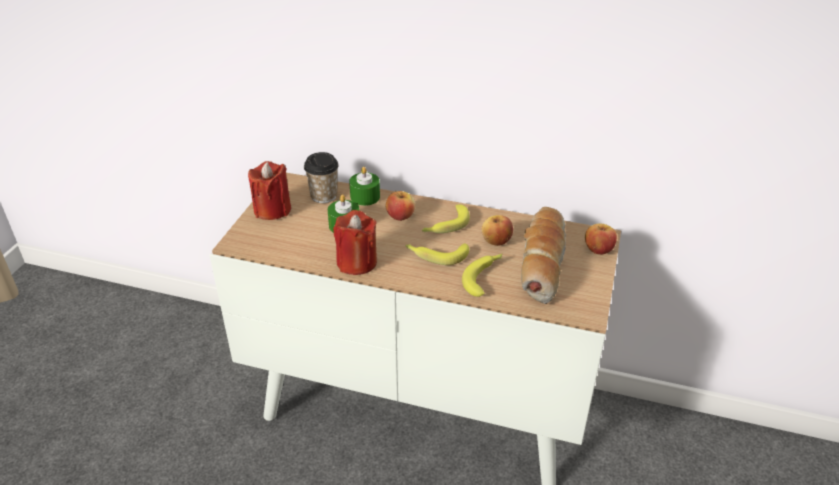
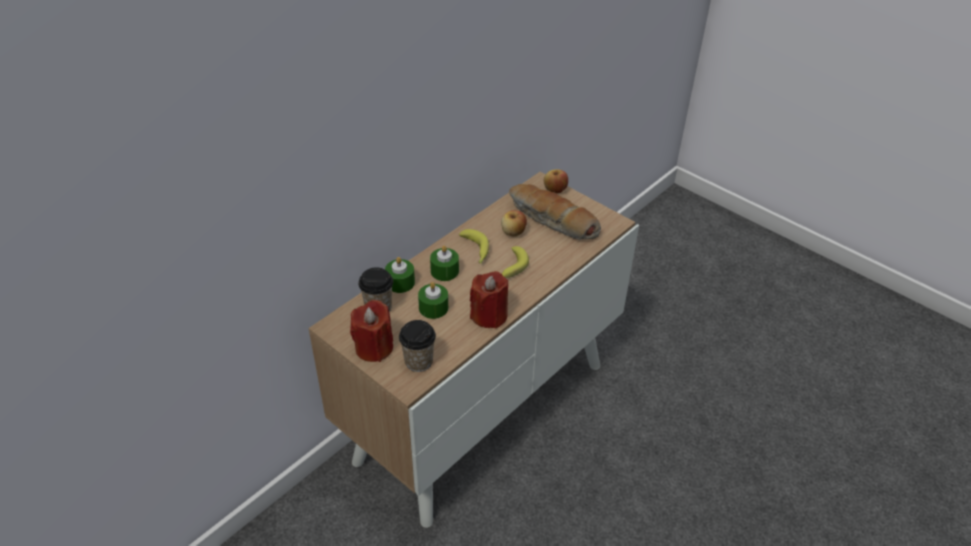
camera: 65 degrees left, 5 degrees up
(269, 239) = (418, 361): none -> cup
(400, 216) = (444, 271): apple -> green candle
(484, 277) = (550, 254): banana -> none

